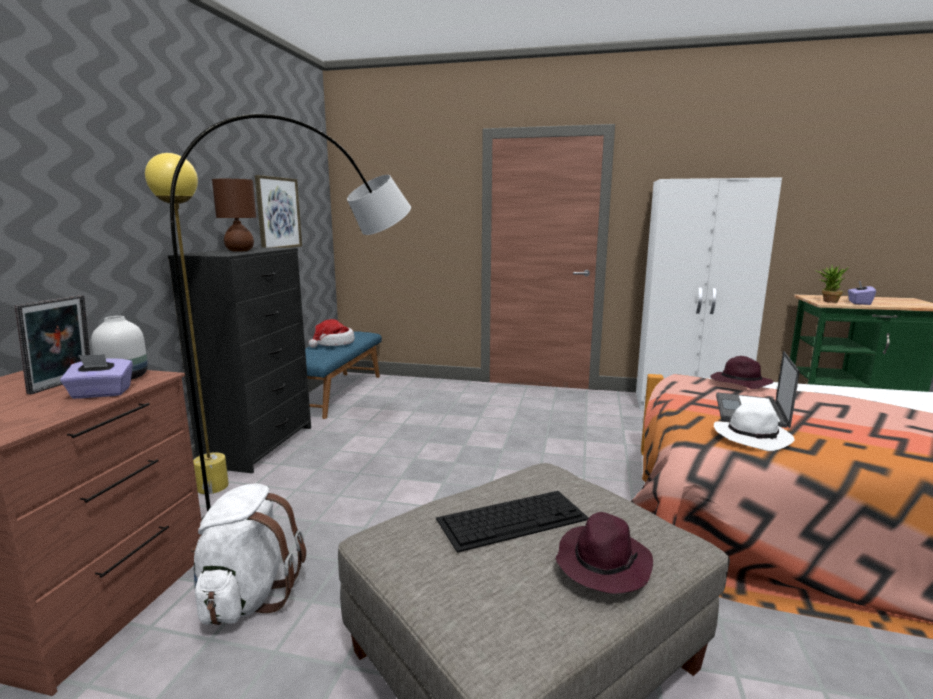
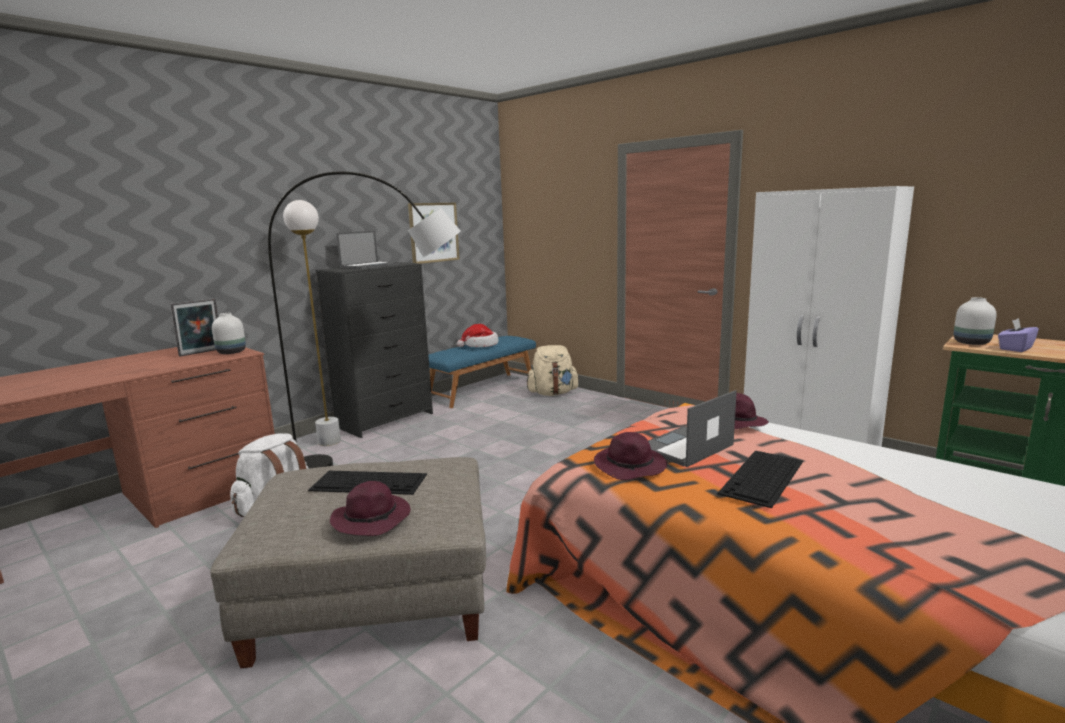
camera: 30 degrees right, 0 degrees up
(101, 393) = (205, 360): purple tissue box -> none
(212, 487) = (329, 442): yellow floor lamp -> white floor lamp
(239, 251) = (370, 266): brown table lamp -> laptop
(417, 387) = (553, 393): none -> beige backpack
(753, 437) = (631, 467): white hat -> purple hat
(827, 301) = (972, 343): potted plant -> white vase
(858, 424) = (762, 477): none -> keyboard

